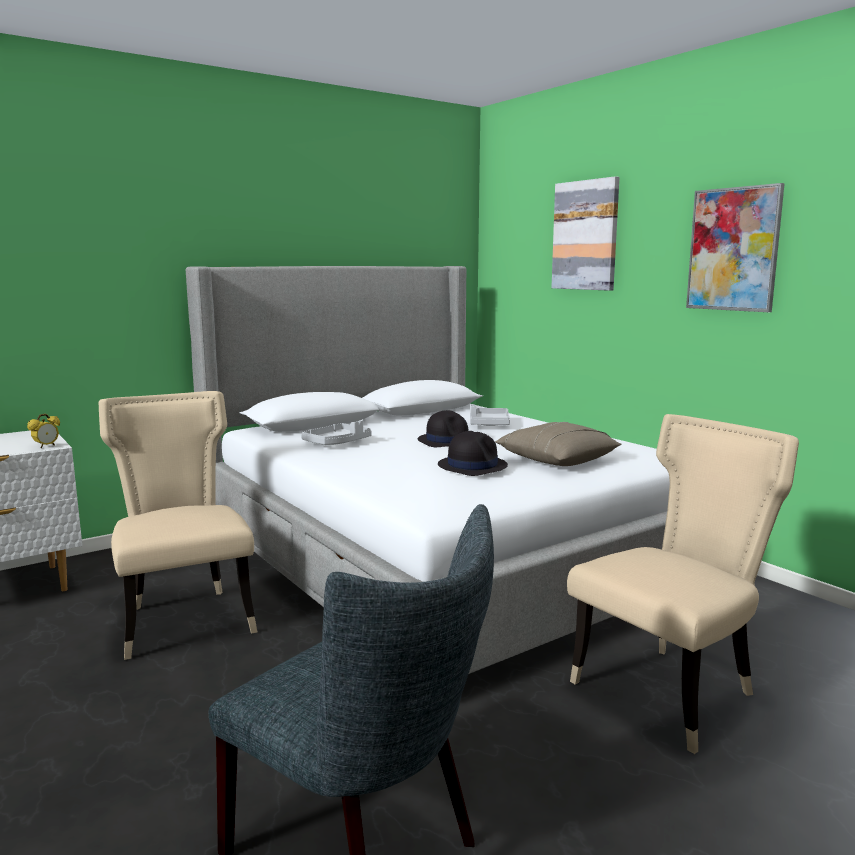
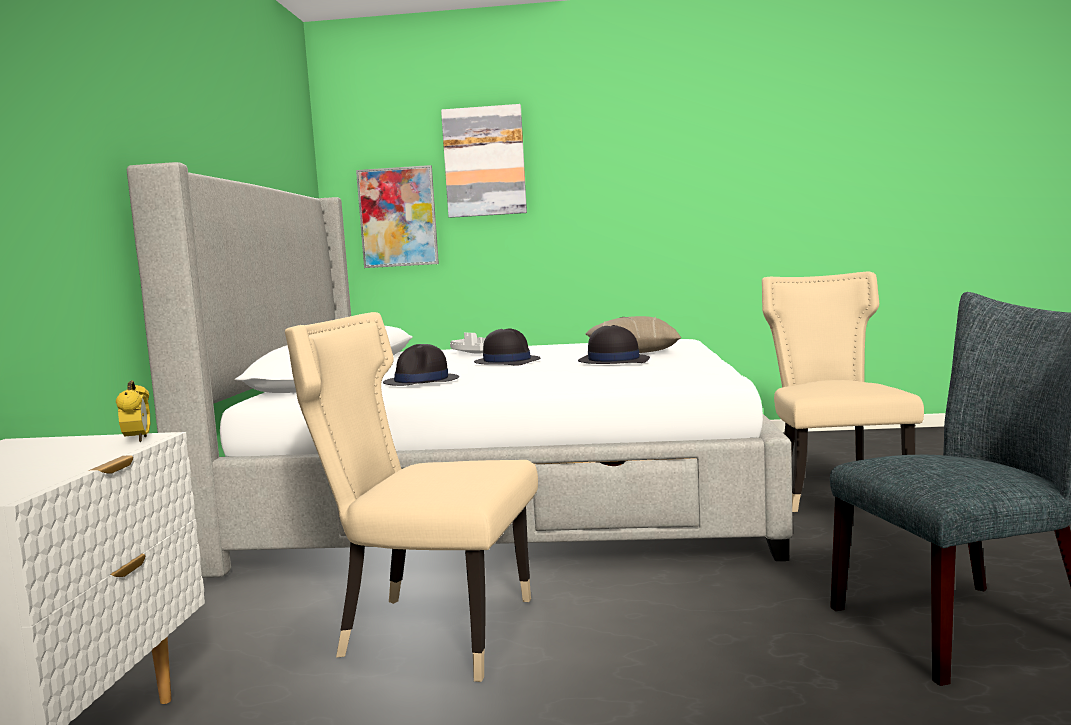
camera: 50 degrees left, 5 degrees down
(337, 443) = (422, 381): grey tray -> black hat
(733, 249) = (650, 167): picture -> picture (398, 217)

